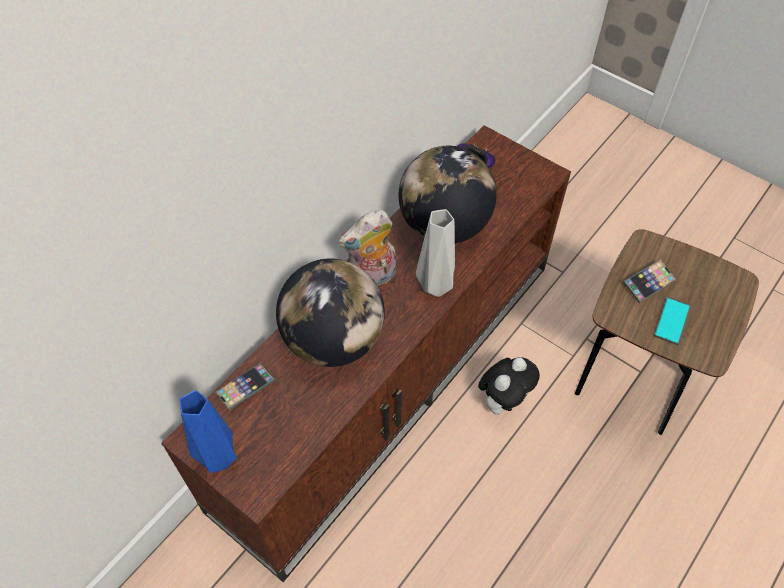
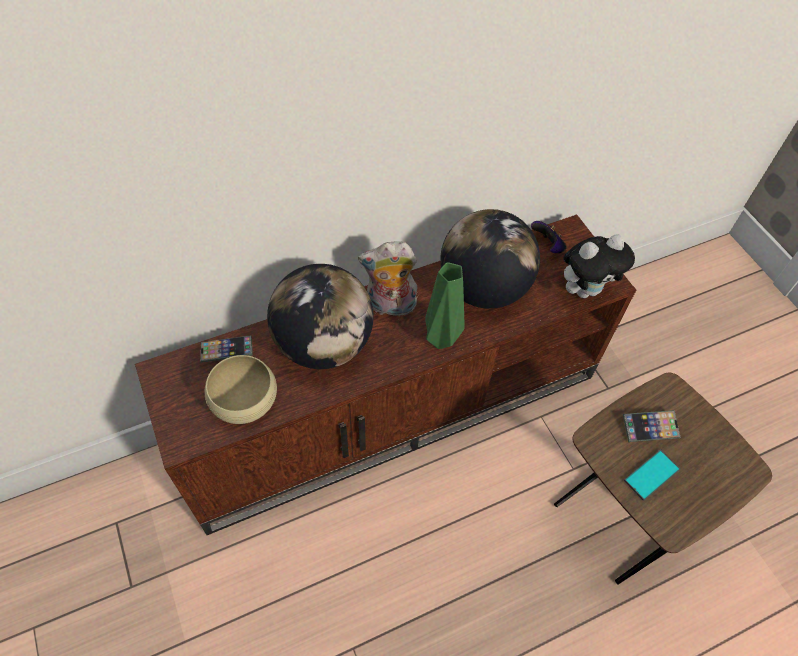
camera: 25 degrees right, 0 degrees up
(217, 455) = (170, 395): blue vase -> none
(292, 425) = (244, 399): none -> beige bowl
(437, 287) = (442, 340): grey vase -> green vase
(503, 400) = (484, 477): plush toy -> plush toy (585, 289)

